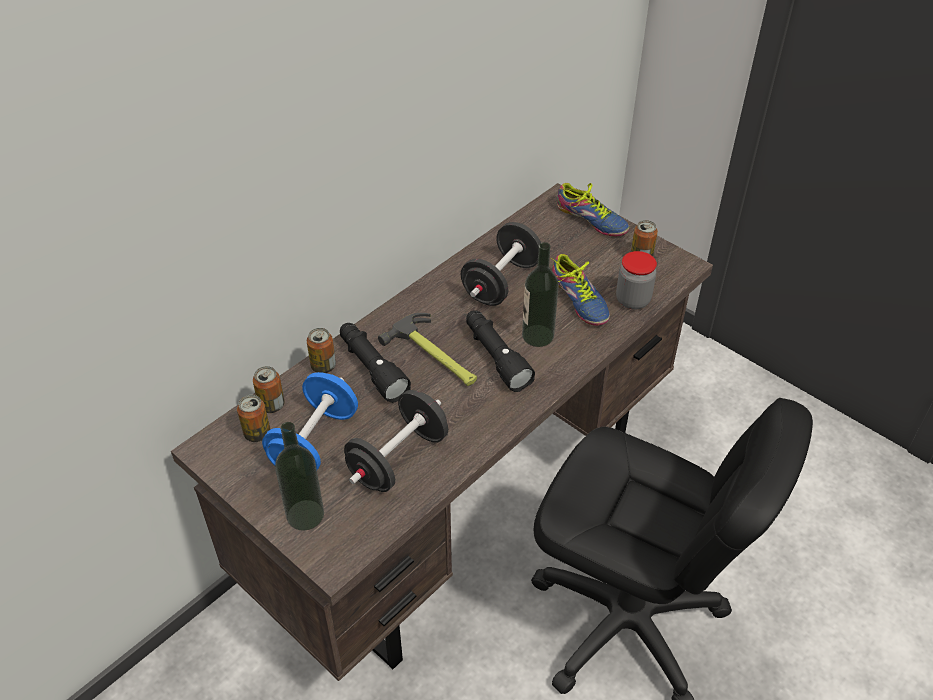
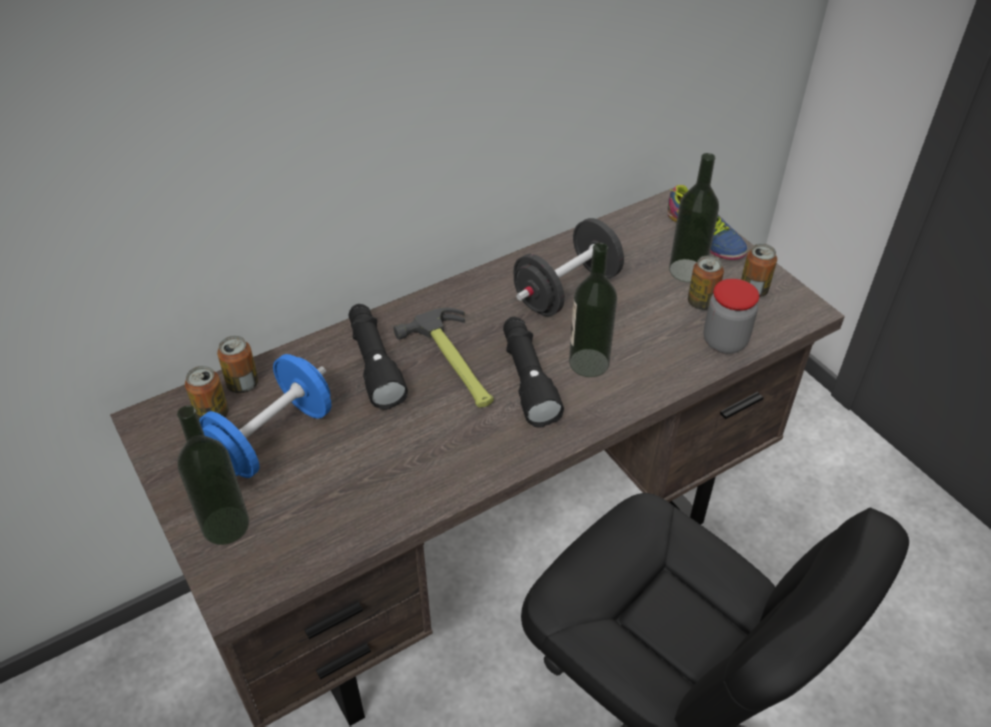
camera: 15 degrees right, 0 degrees up
(323, 366) = (320, 350): can -> can (701, 302)
(398, 459) = (362, 480): black dumbbell -> none
(577, 301) = (653, 330): shoe -> none
(587, 250) = (687, 270): none -> bottle

